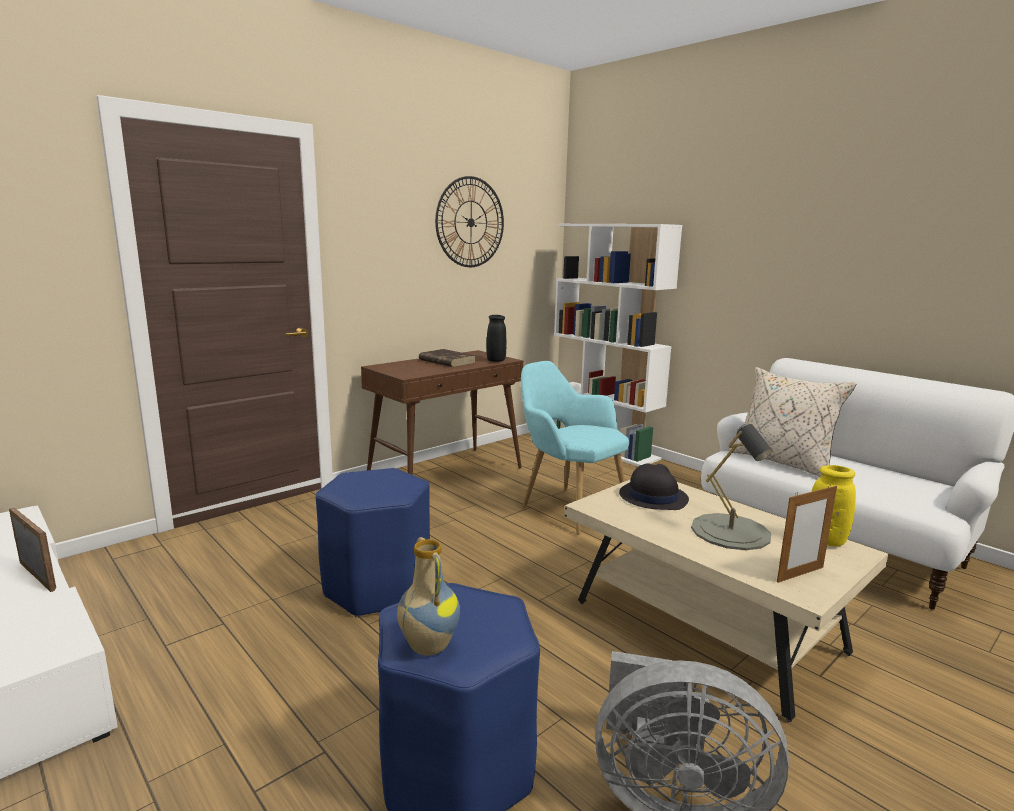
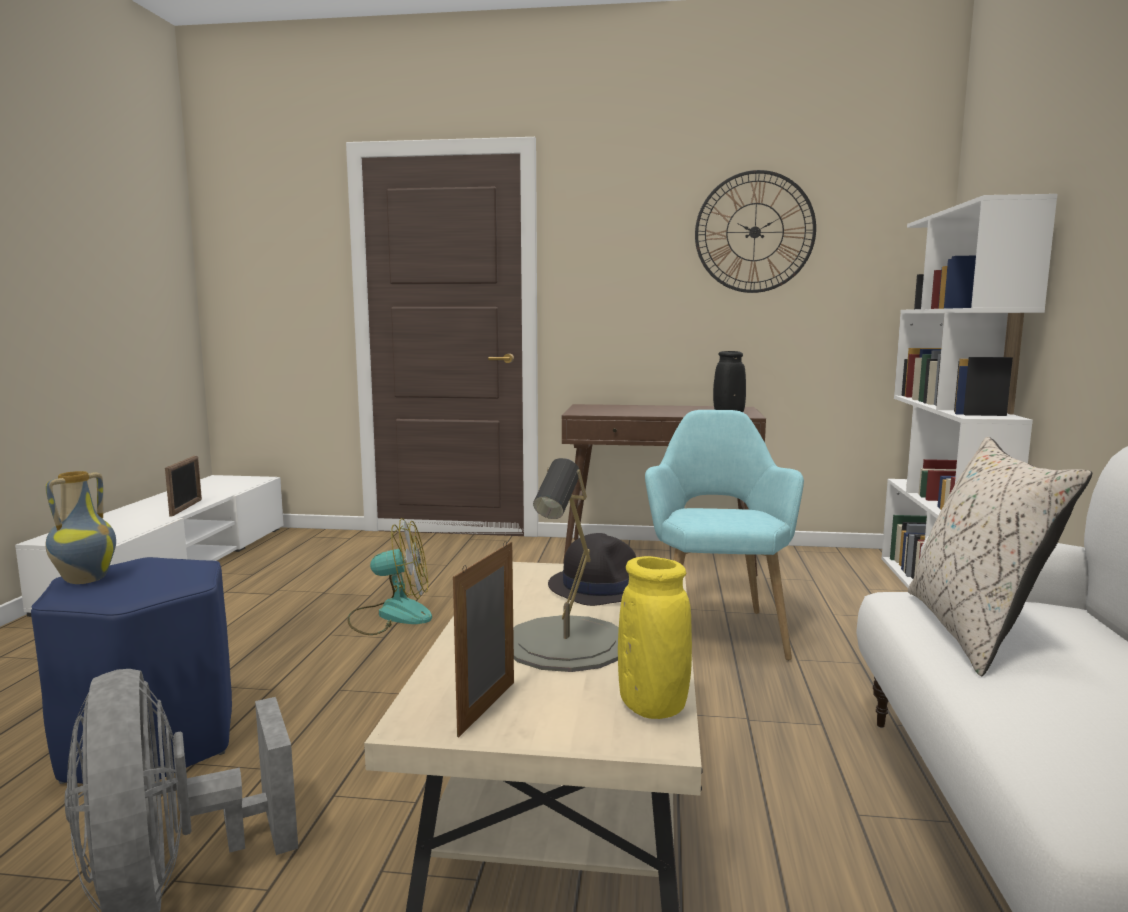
camera: 50 degrees right, 5 degrees down
(377, 588) = (391, 615): blue stool -> fan
(446, 361) = (670, 409): brown book -> none
(800, 574) = (487, 708): picture frame -> picture frame turned 90 degrees clockwise

